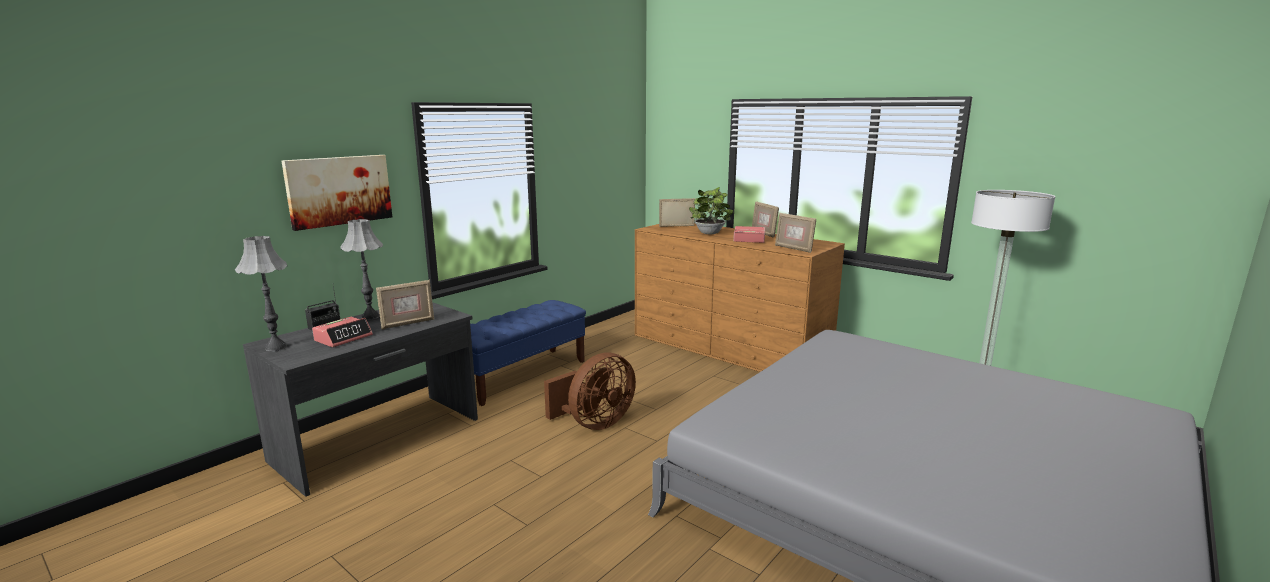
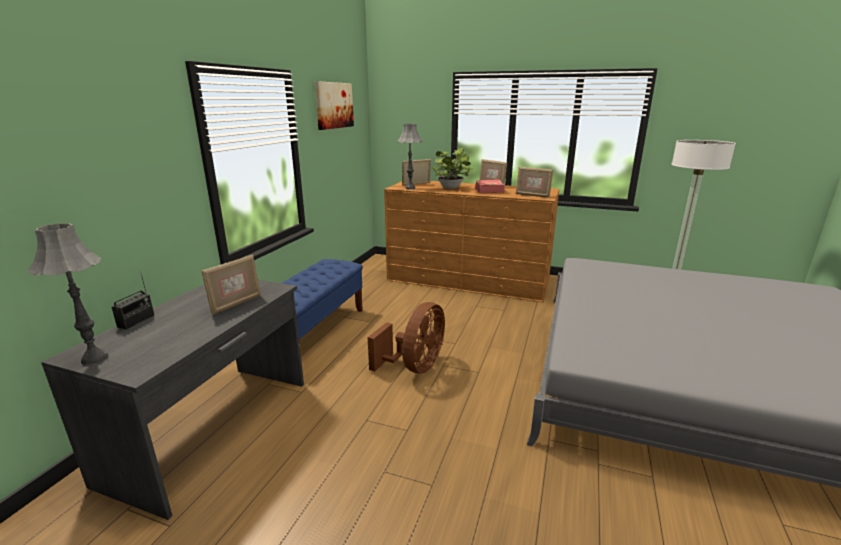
camera: 20 degrees left, 5 degrees up
(339, 190) = (122, 162): picture -> picture (333, 105)
(343, 338) = (175, 332): alarm clock -> none
(370, 317) = (185, 302): grey table lamp -> grey table lamp (410, 188)

